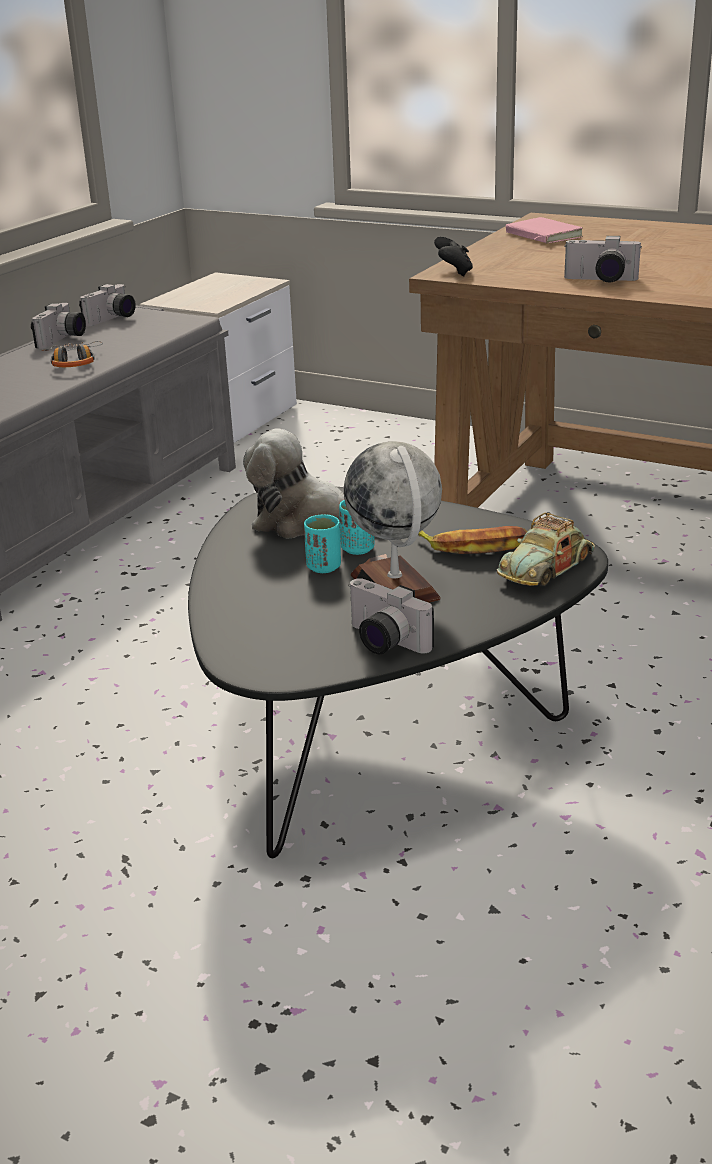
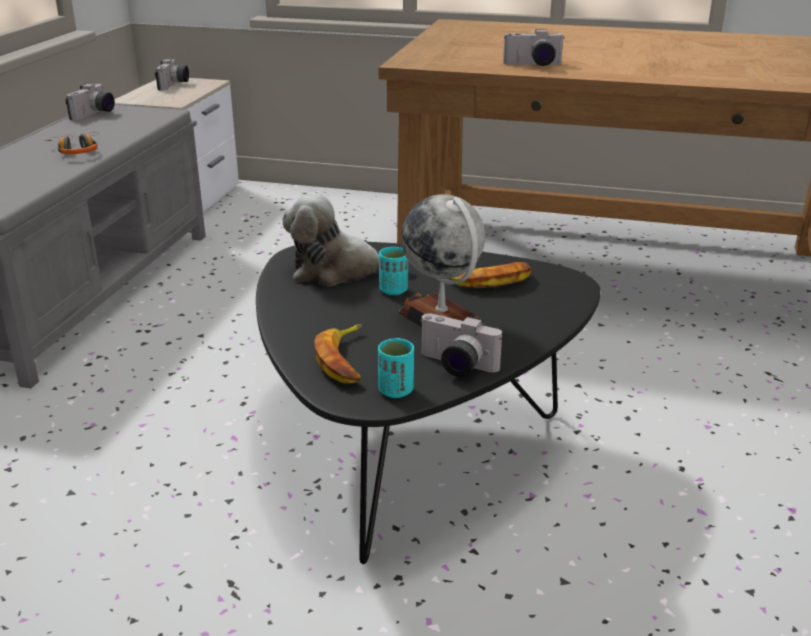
camera: 15 degrees left, 0 degrees up
(63, 340) = (57, 132): camera -> camera (174, 85)
(263, 624) = (345, 360): none -> banana
(324, 567) = (372, 308): turquoise cup -> turquoise cup (396, 391)
(453, 273) = (412, 62): black game controller -> none
(541, 236) = (461, 35): pink book -> none
(546, 567) = (555, 293): toy car -> none

